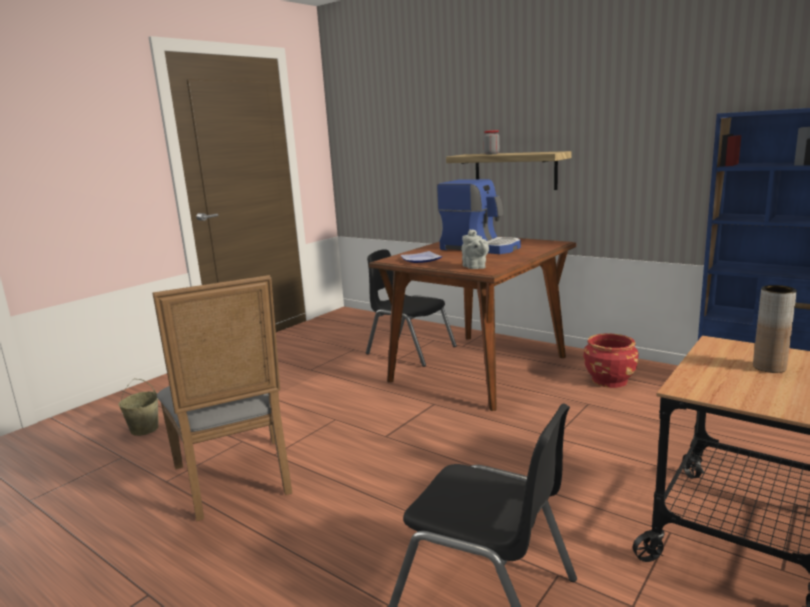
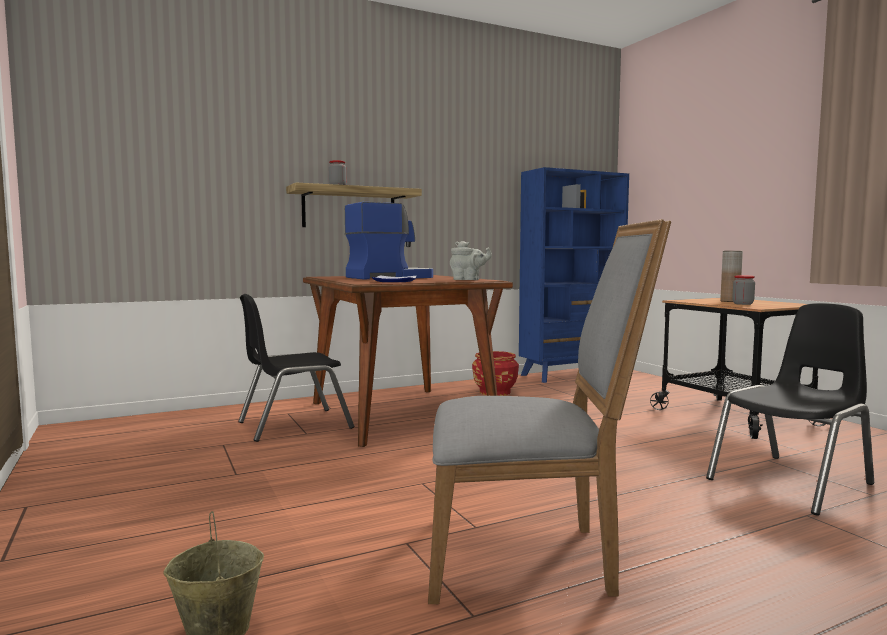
camera: 65 degrees left, 10 degrees down
(731, 377) = (743, 304): none -> jar

